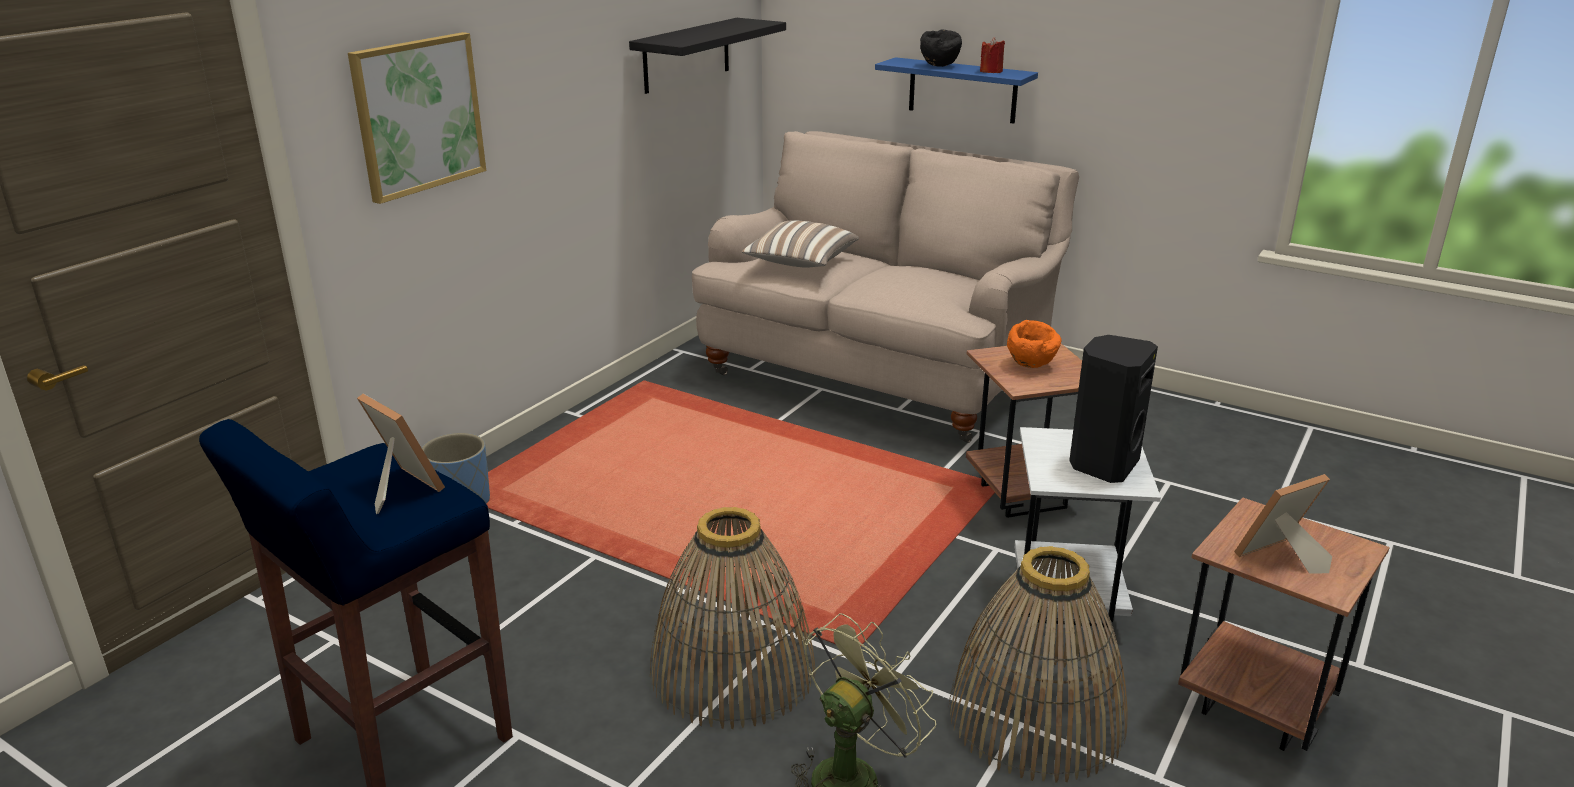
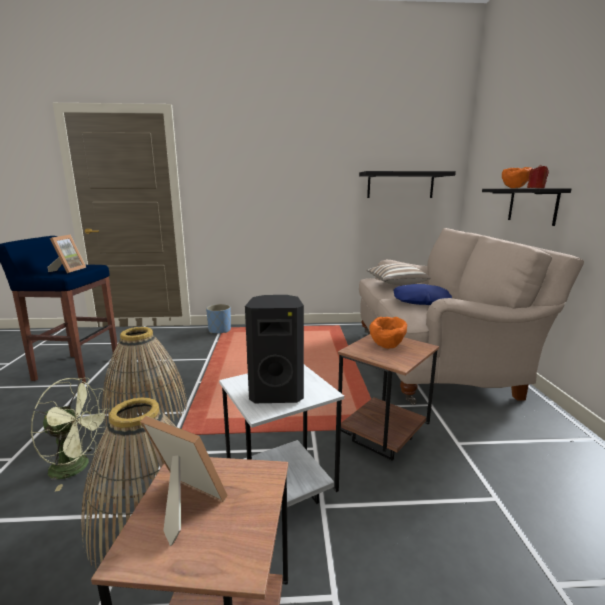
camera: 55 degrees right, 10 degrees down
(418, 115) = (236, 182): picture -> none
(905, 283) = (421, 301): none -> blue pillow
(940, 66) = (514, 188): black bowl -> orange bowl
(962, 90) = (532, 205): blue shelf -> black shelf

